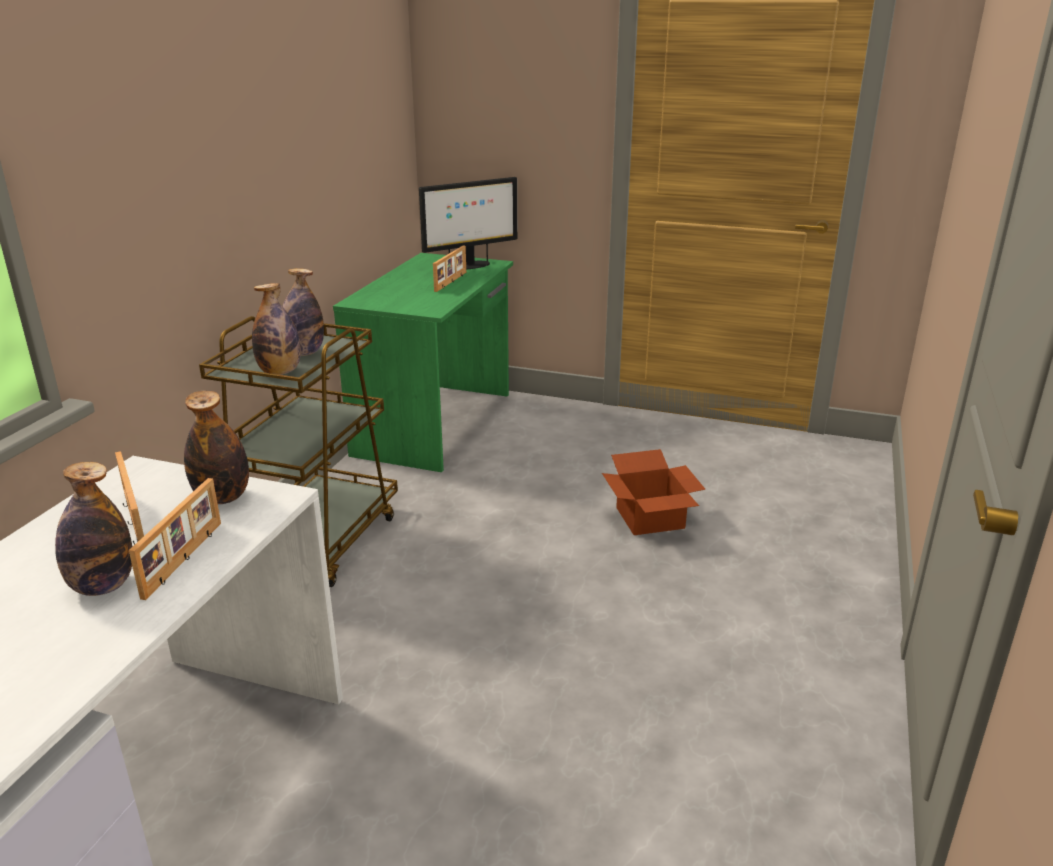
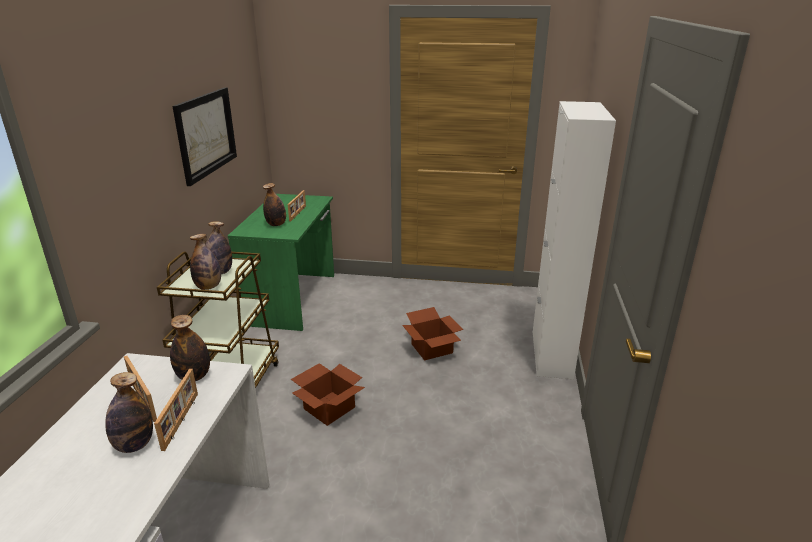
camera: 10 degrees left, 0 degrees up
(305, 135) = (206, 134): none -> picture
(412, 295) = (276, 224): none -> bottle
(462, 591) = (329, 407): none -> cardboard box
(470, 265) = (307, 201): monitor -> none
(861, 547) = (551, 354): none -> white cabinet

